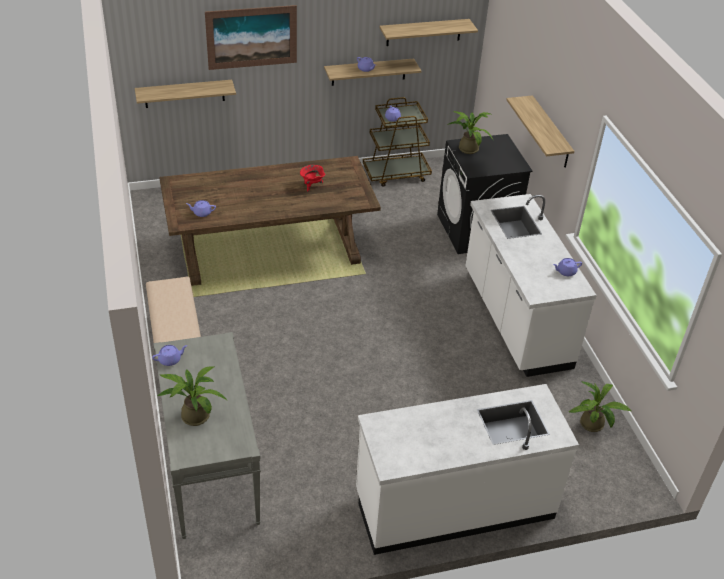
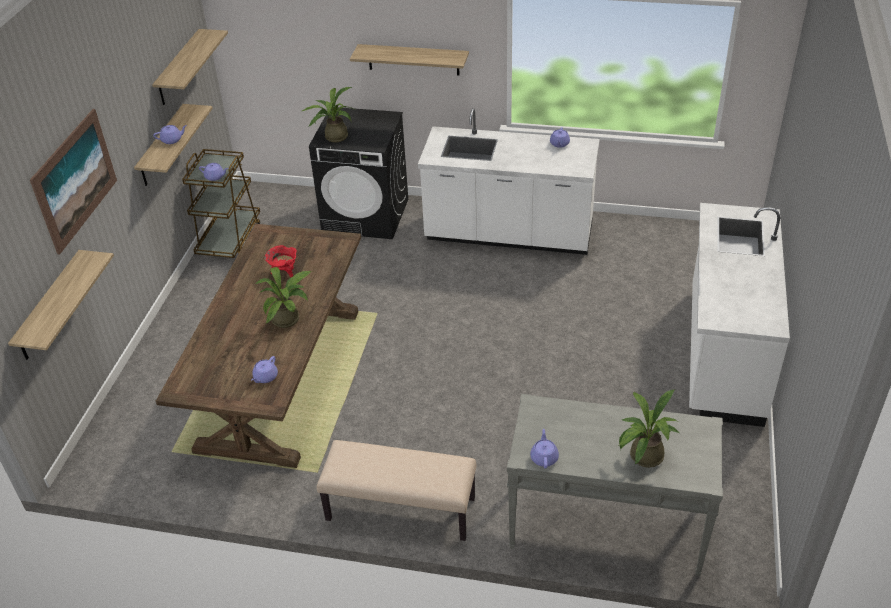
camera: 60 degrees left, 0 degrees up
(594, 426) = (664, 237): potted plant -> potted plant (289, 318)

